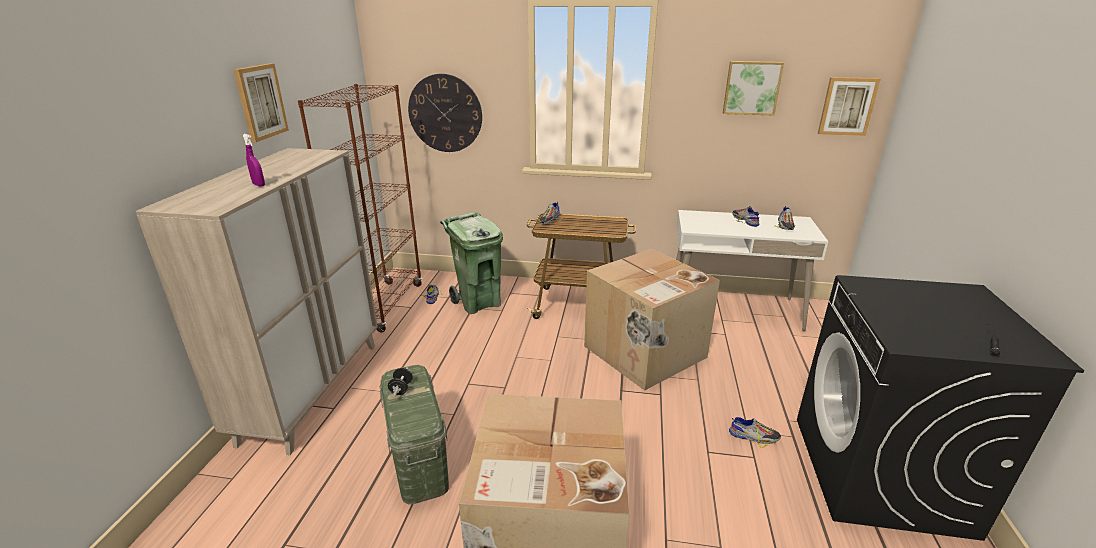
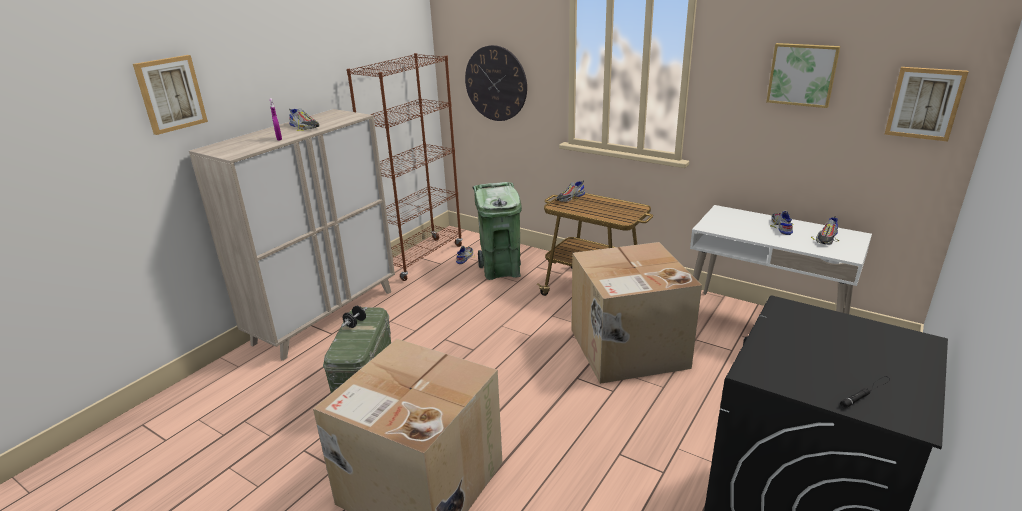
camera: 25 degrees right, 0 degrees up
(260, 102) = (311, 70): picture -> picture (170, 94)
(754, 436) = (680, 454): shoe -> shoe (304, 126)

